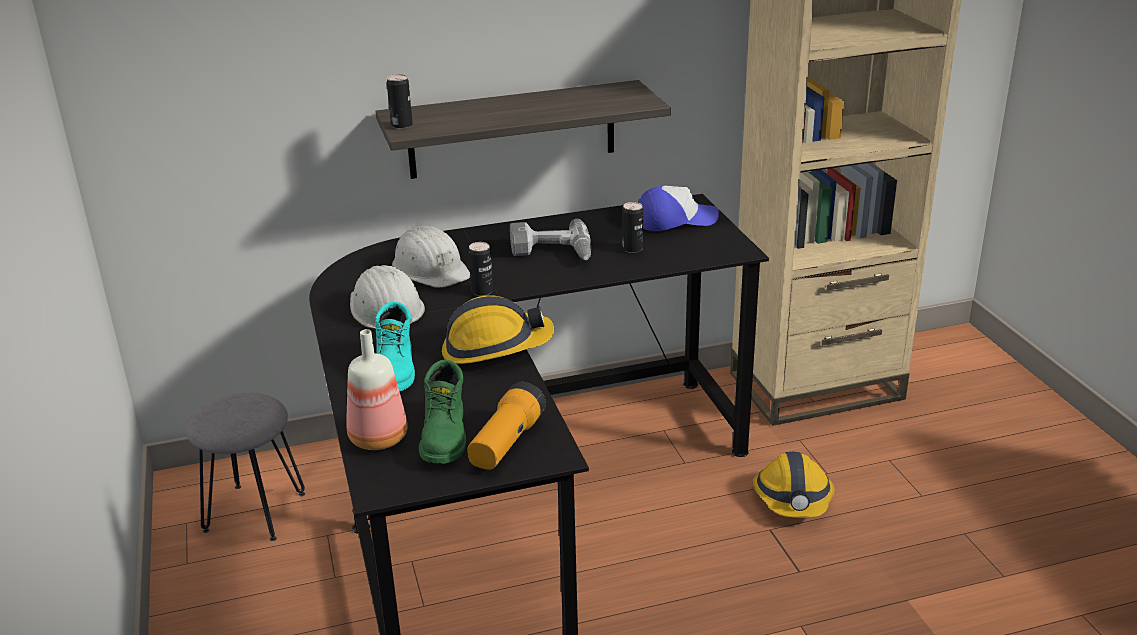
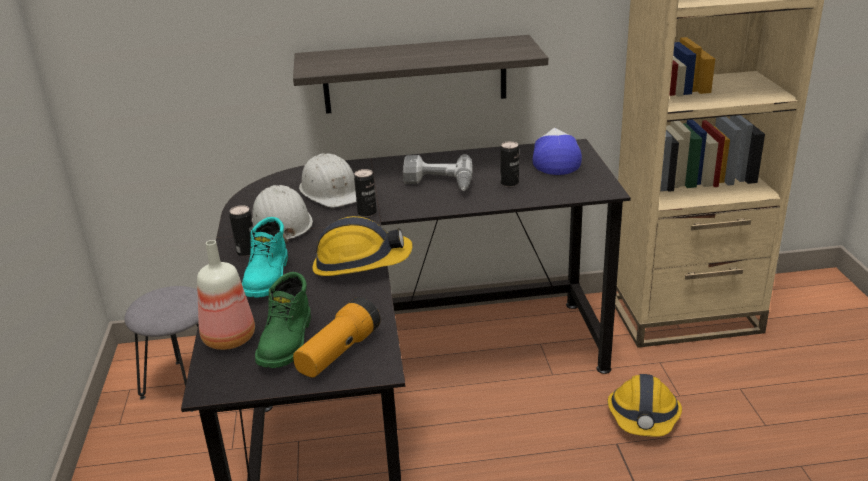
camera: 10 degrees right, 0 degrees up
(402, 125) = (309, 65): can -> can (246, 251)
(674, 220) = (554, 160): cap -> cap turned 90 degrees counterclockwise

